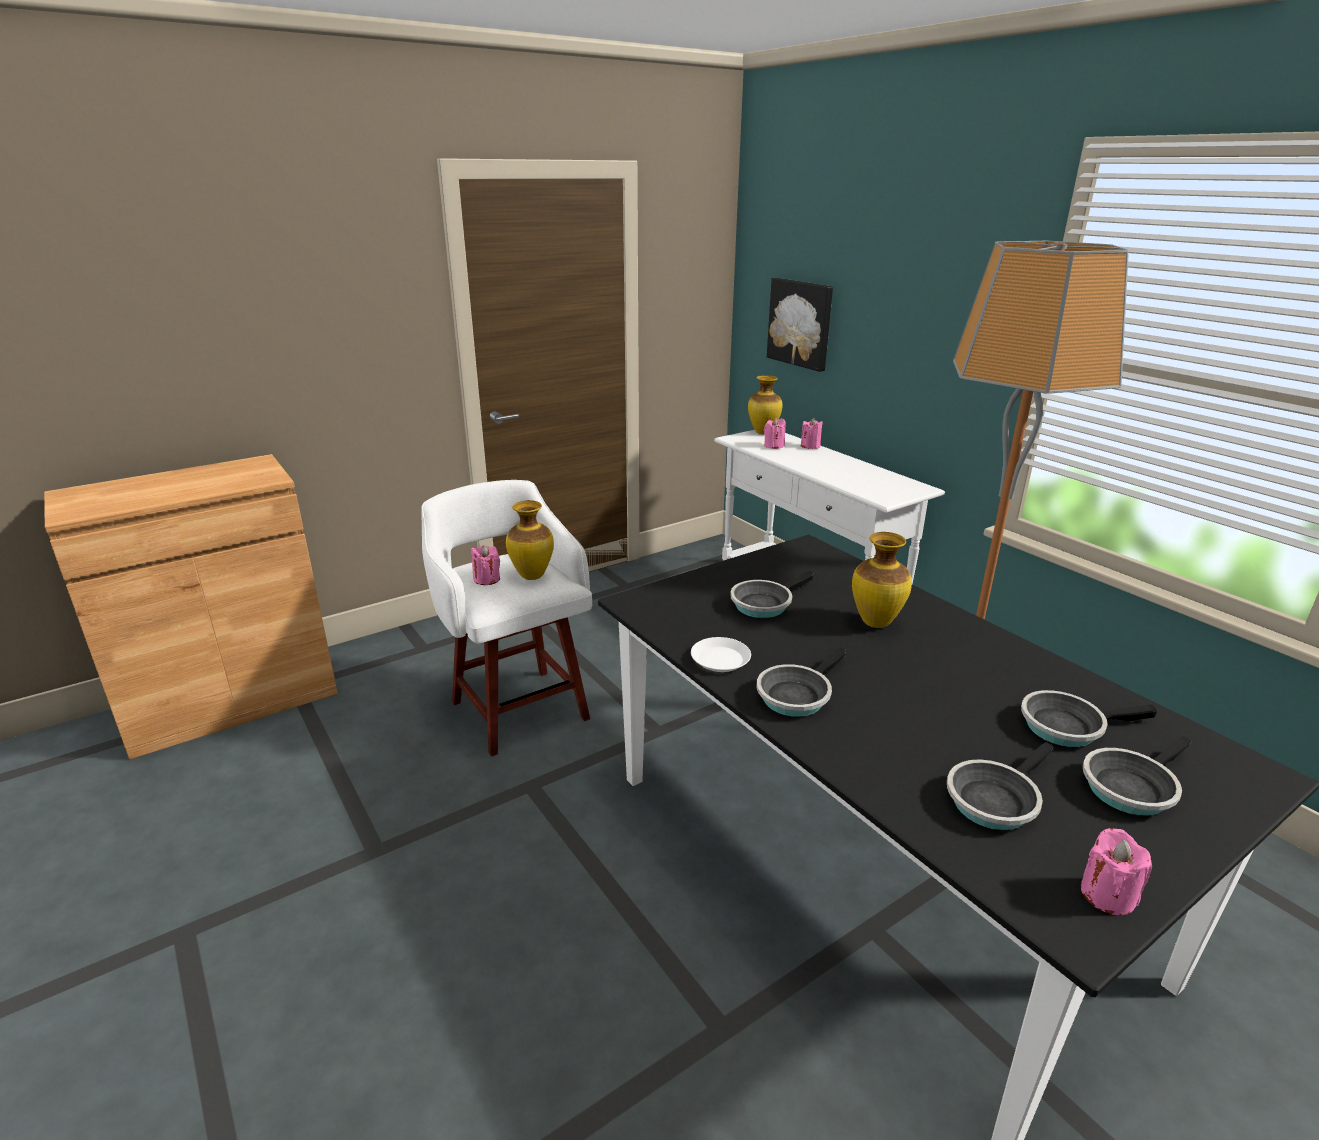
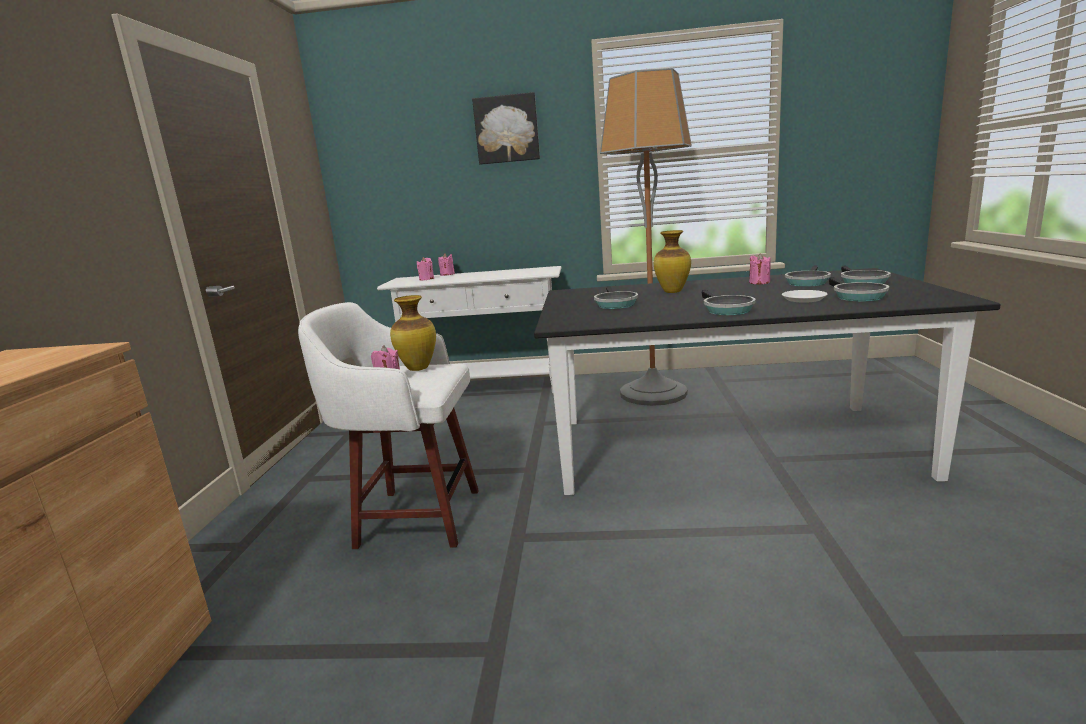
camera: 50 degrees left, 10 degrees down
(720, 659) = (664, 317): white plate -> white plate (803, 299)
(763, 433) = (402, 279): vase -> none
(801, 323) = (405, 192): picture -> picture (507, 129)
(1107, 895) = (938, 294): pink candle -> pink candle (759, 282)

